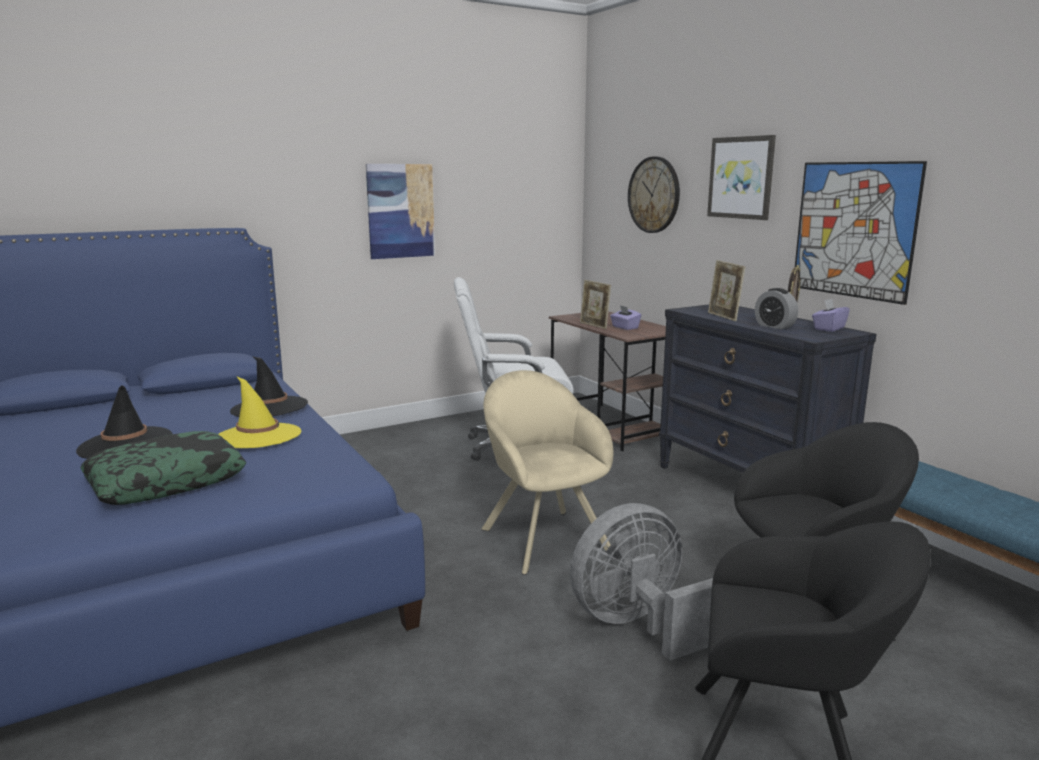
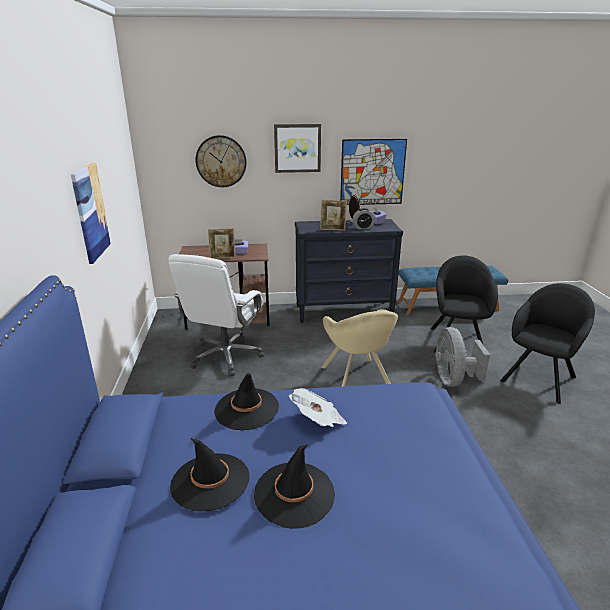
camera: 65 degrees left, 10 degrees up
(148, 416) = (210, 481): none -> black hat
(166, 481) = (396, 470): pillow -> none
(258, 436) = (318, 420): yellow hat -> newspaper
(542, 536) = (357, 380): beige armchair -> beige armchair turned 105 degrees counterclockwise

